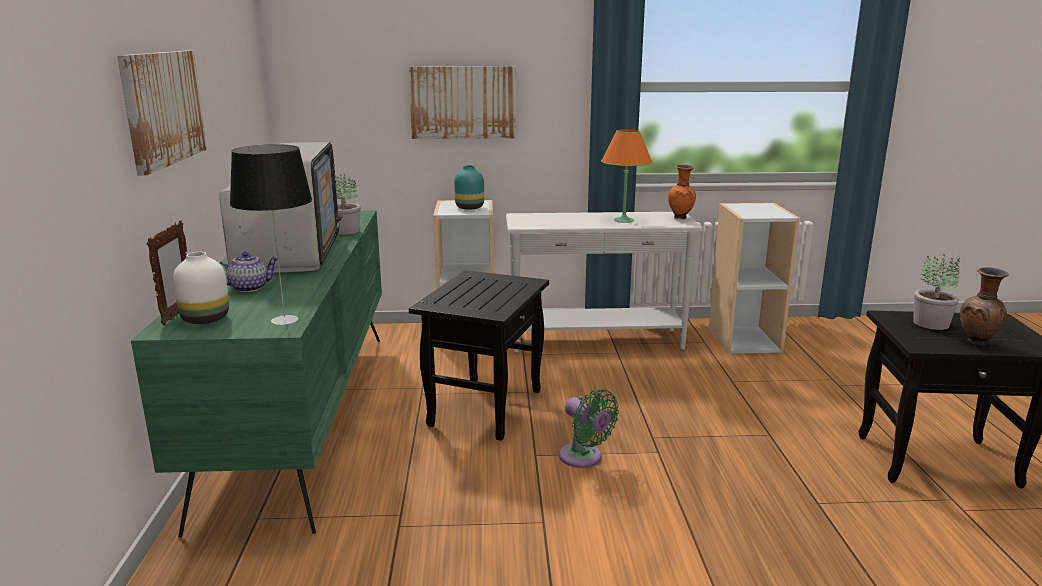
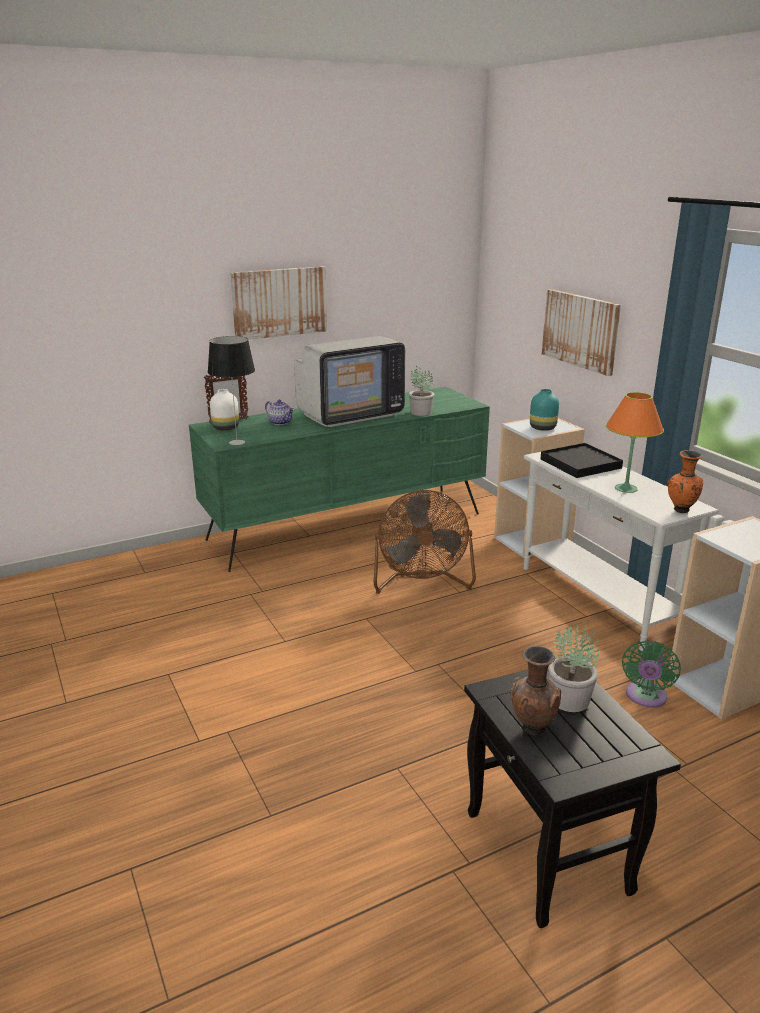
camera: 65 degrees right, 5 degrees up
(485, 407) = (417, 581): black side table -> brown fan
(555, 220) = (580, 464): none -> black tray
(584, 458) = (378, 639): green fan -> green fan (645, 697)

